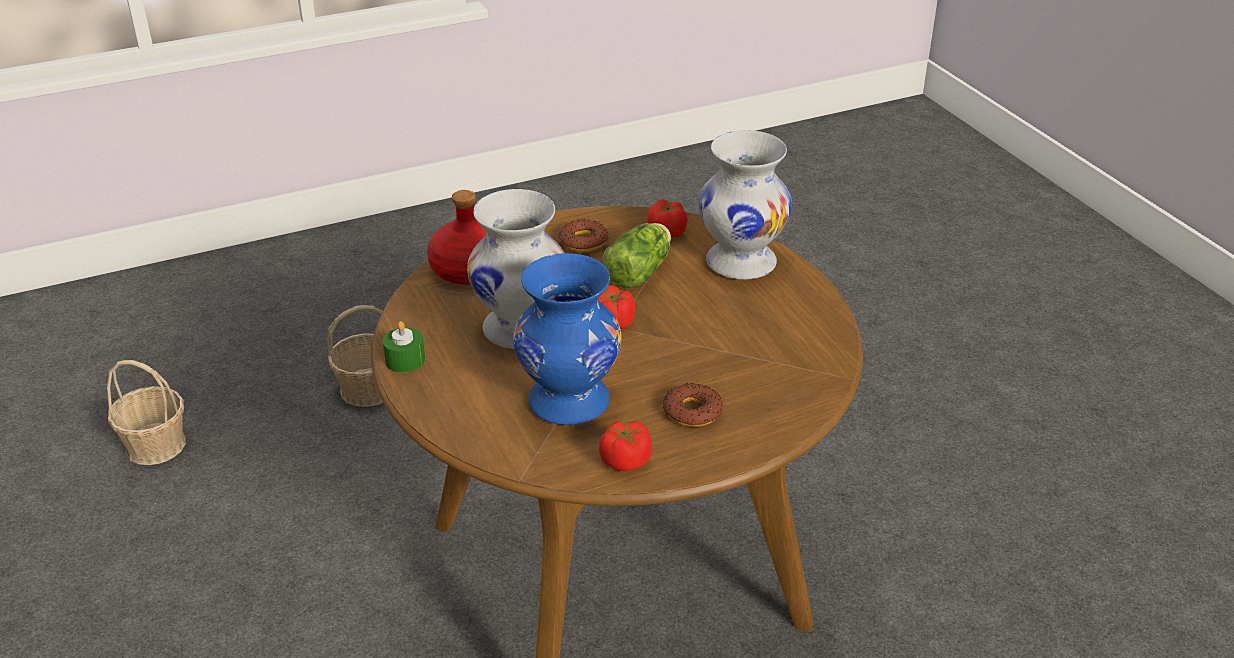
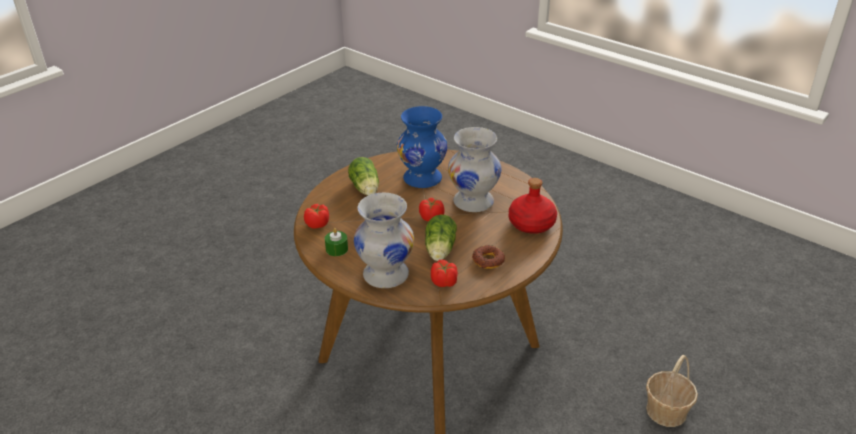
camera: 155 degrees right, 0 degrees up
(155, 445) = (727, 331): basket -> none
(405, 360) = (510, 174): green candle -> green candle (337, 249)
(625, 461) = (382, 164): tomato -> tomato (317, 224)
(692, 411) = (365, 189): donut -> lettuce

